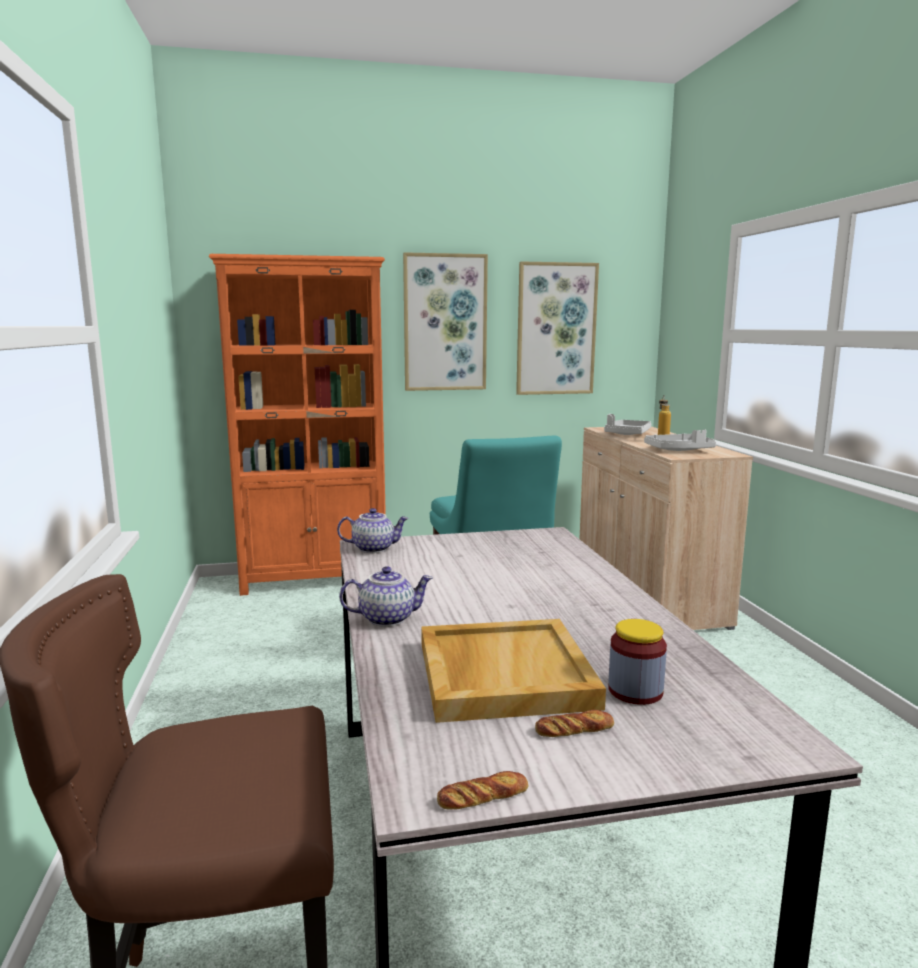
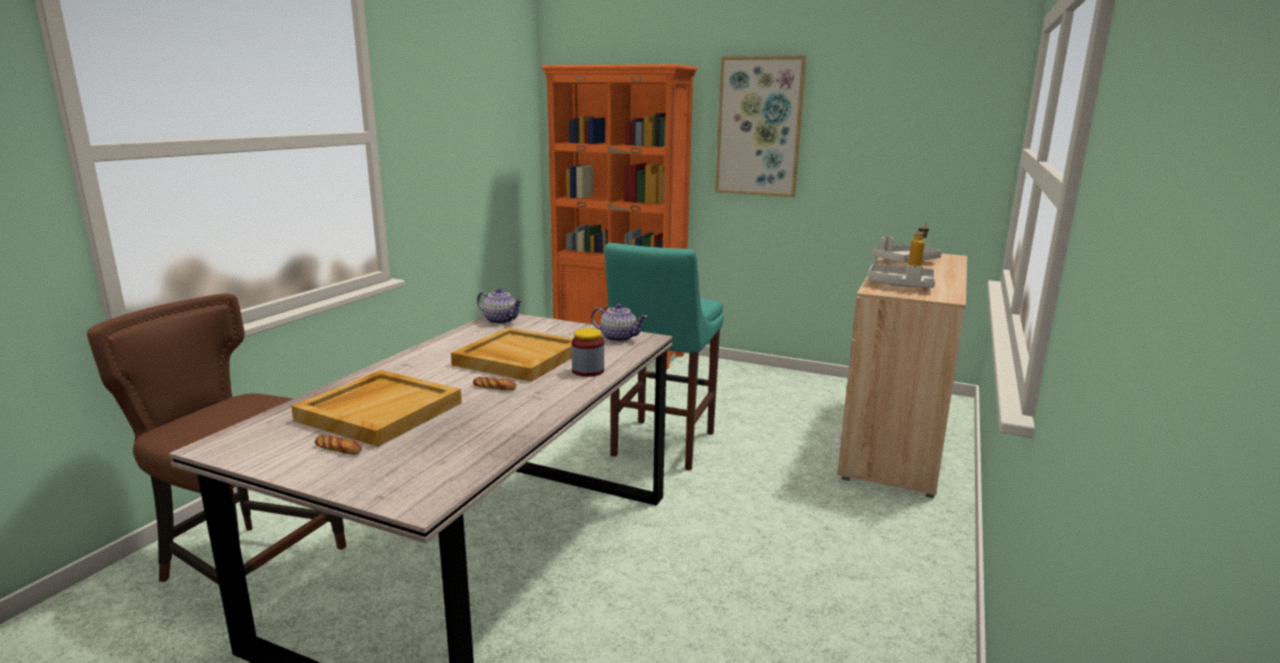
camera: 35 degrees right, 5 degrees up
(387, 618) = (402, 364): teapot -> teapot (619, 338)
(483, 797) = (232, 457): bread -> bread (494, 387)
(491, 579) = (517, 358): none -> beige tray
(556, 329) = (880, 137): picture -> none
(635, 691) = (419, 444): jar -> jar (588, 371)

